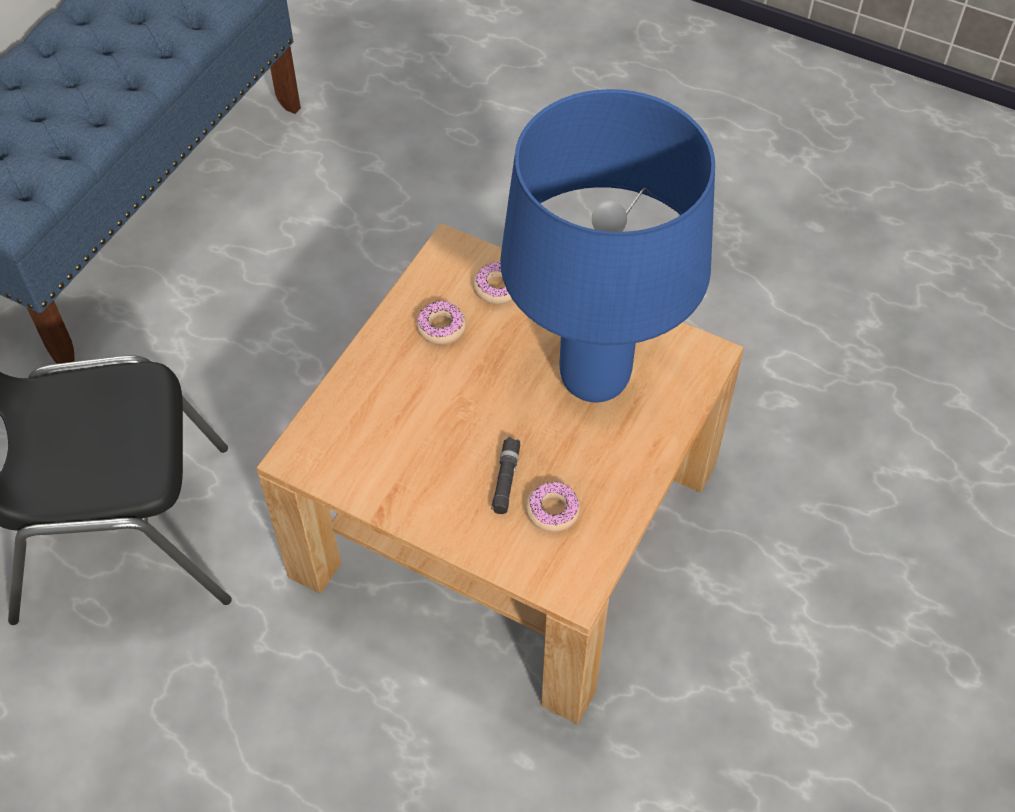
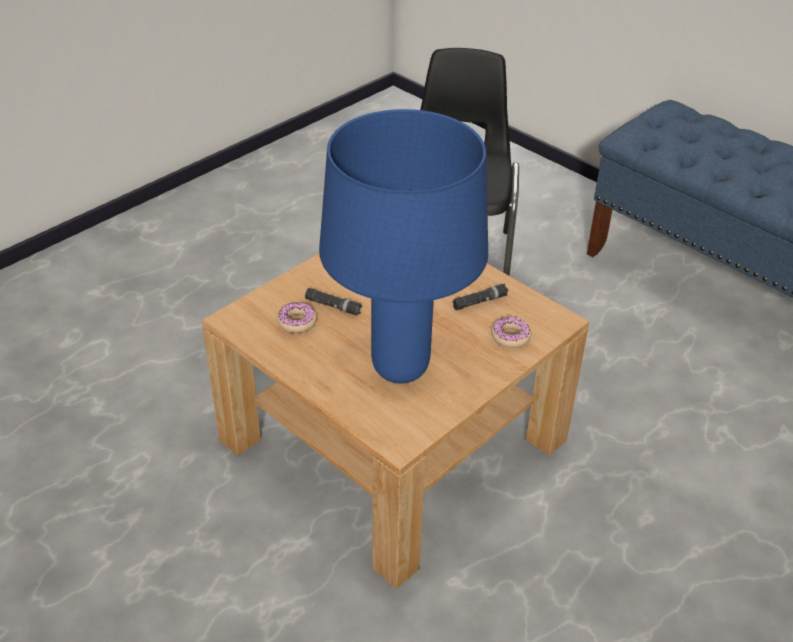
camera: 105 degrees right, 15 degrees down
(441, 327) = (479, 301): donut -> black flashlight

